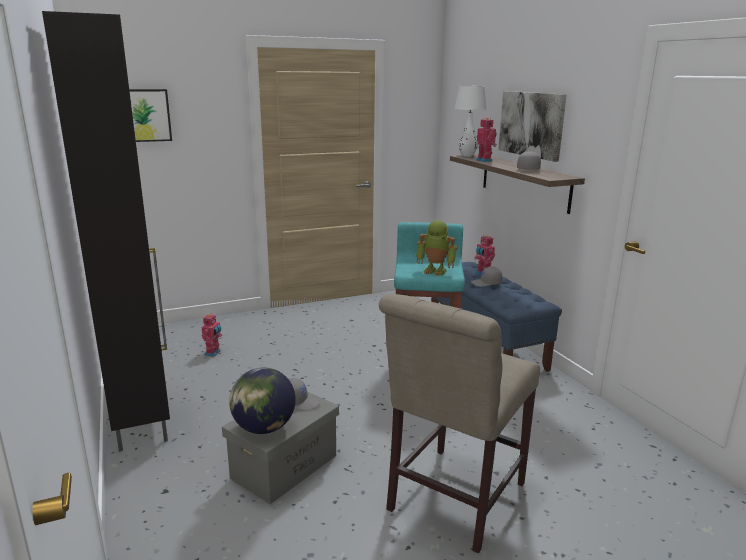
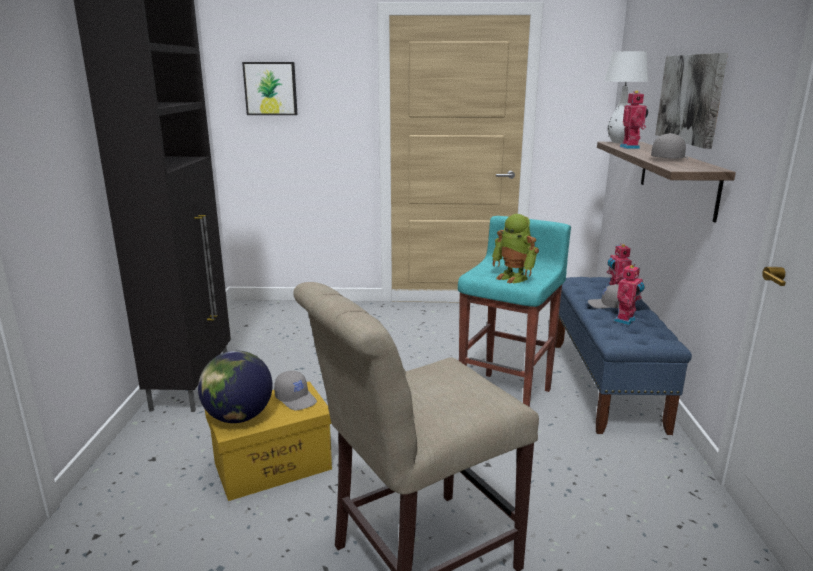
camera: 25 degrees right, 0 degrees up
(213, 353) = (302, 336): toy robot -> toy robot (626, 321)
(285, 465) = (274, 465): grey storage box -> yellow storage box

